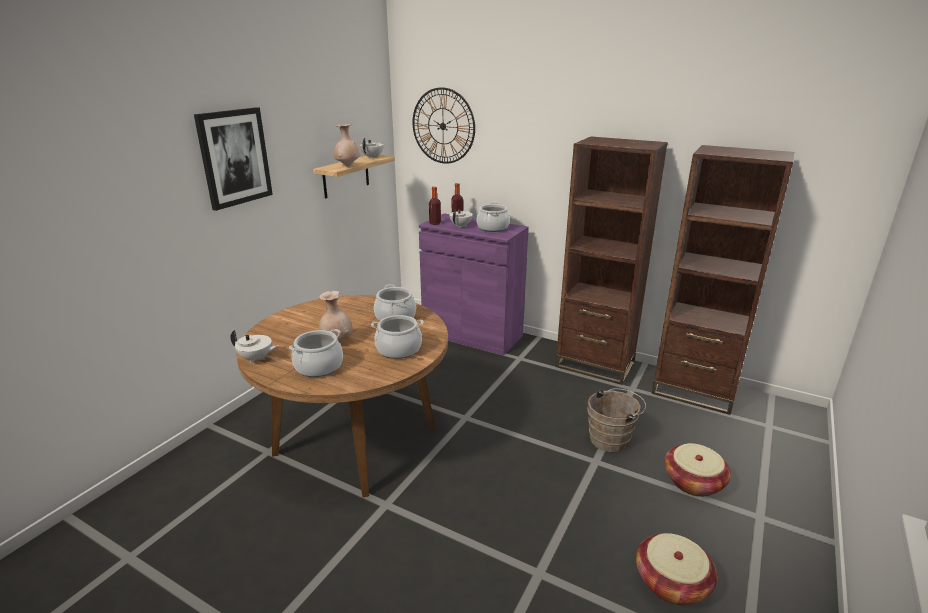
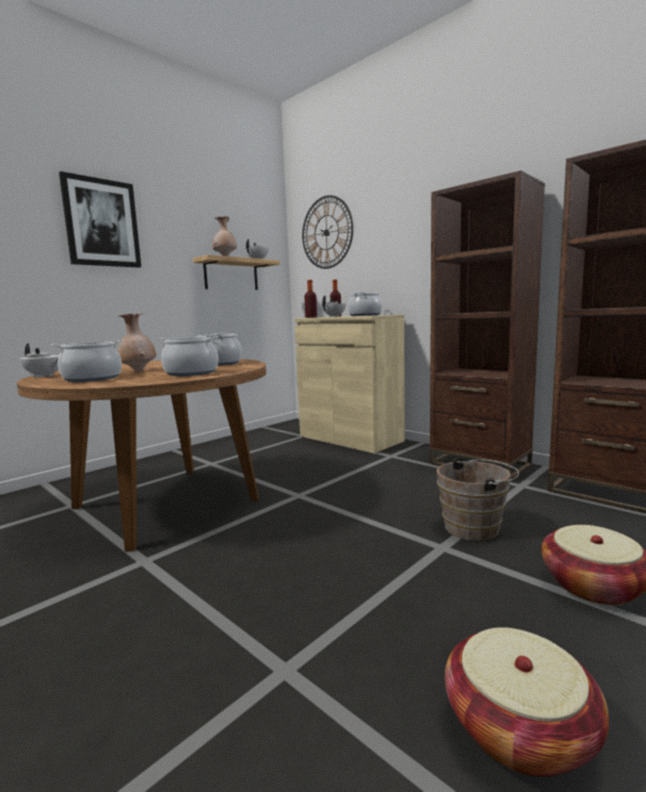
camera: 15 degrees right, 15 degrees down
(472, 334) = (350, 438): purple cabinet -> beige cabinet

